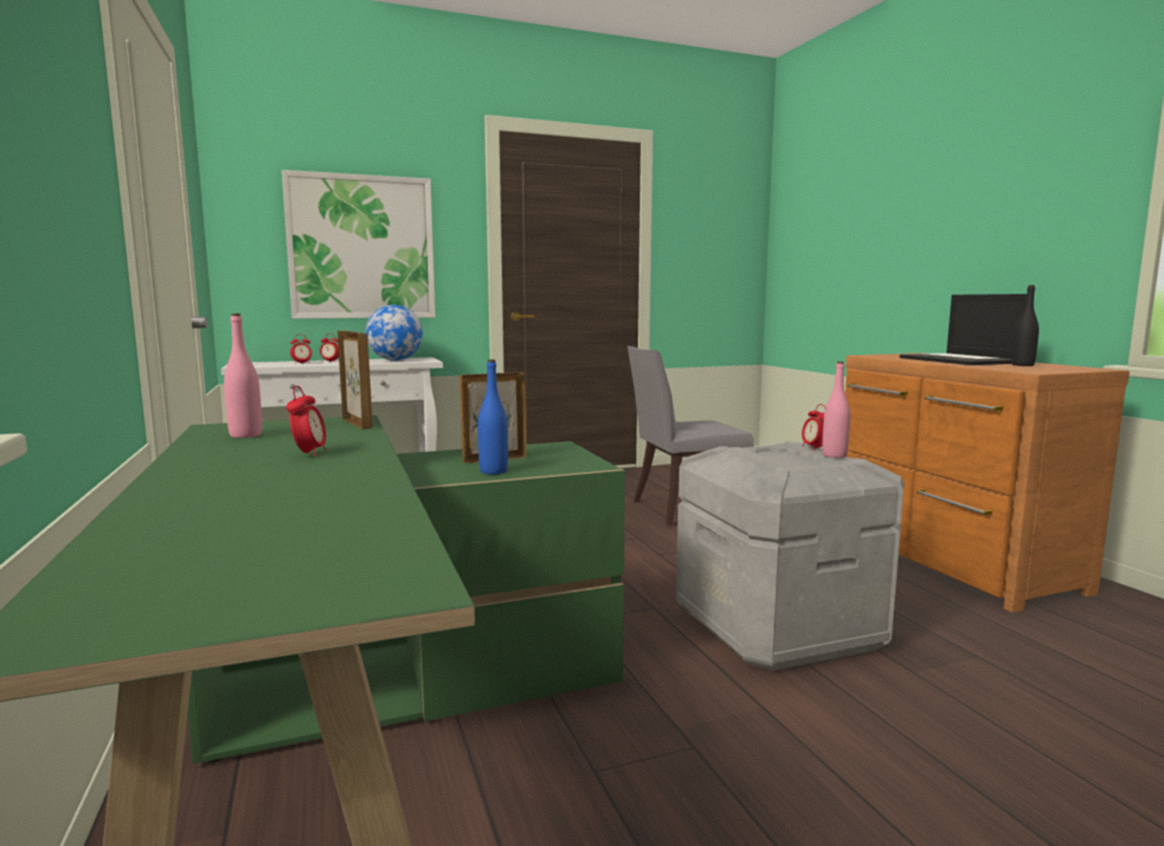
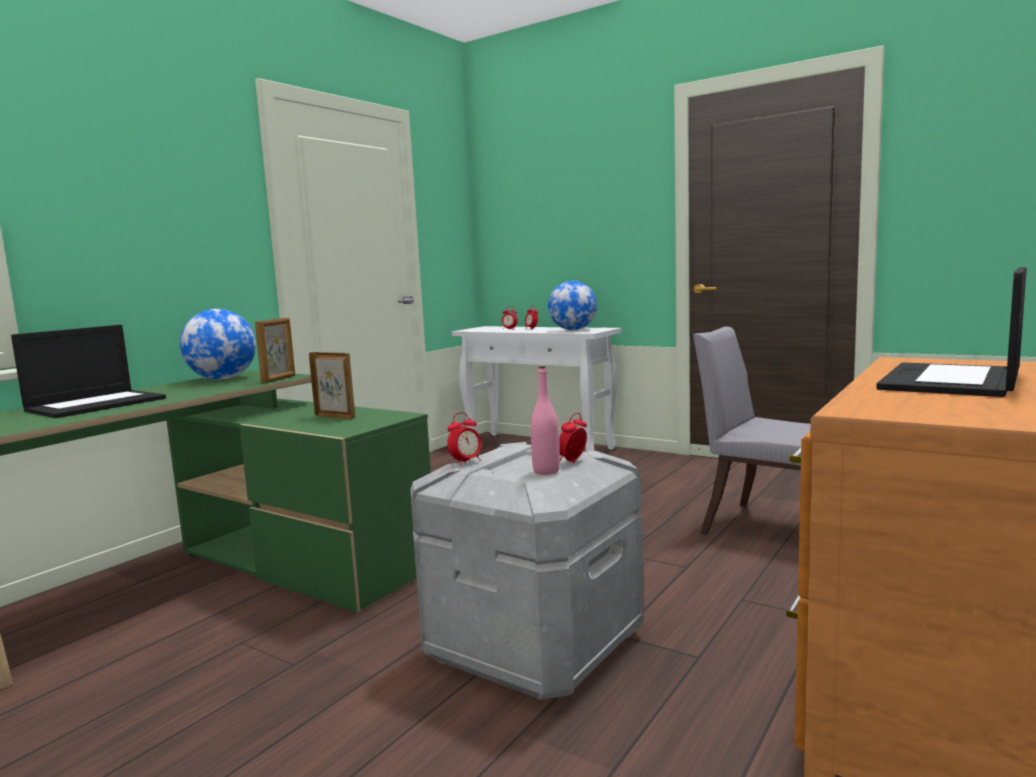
camera: 55 degrees right, 0 degrees up
(245, 435) = (223, 379): pink bottle -> globe
(264, 487) = (97, 404): none -> laptop
(309, 454) = (179, 392): alarm clock -> alarm clock (466, 462)
(362, 247) = (569, 230): picture -> none
(493, 471) = (299, 423): blue bottle -> none
(1022, 365) = (963, 400): black bottle -> none

